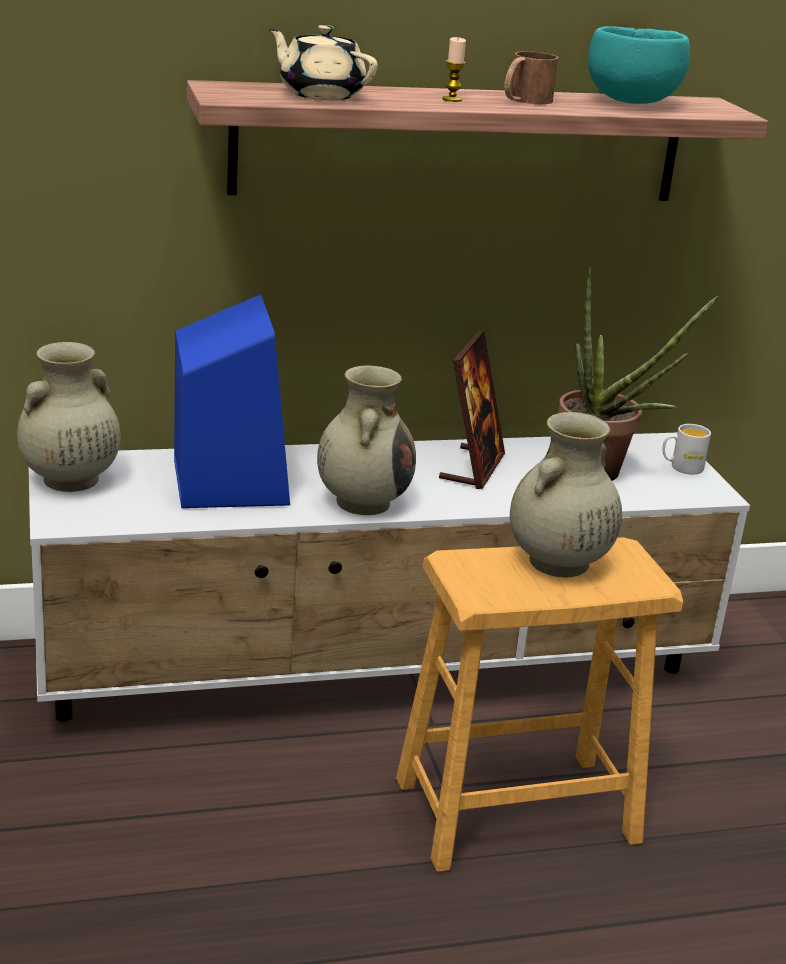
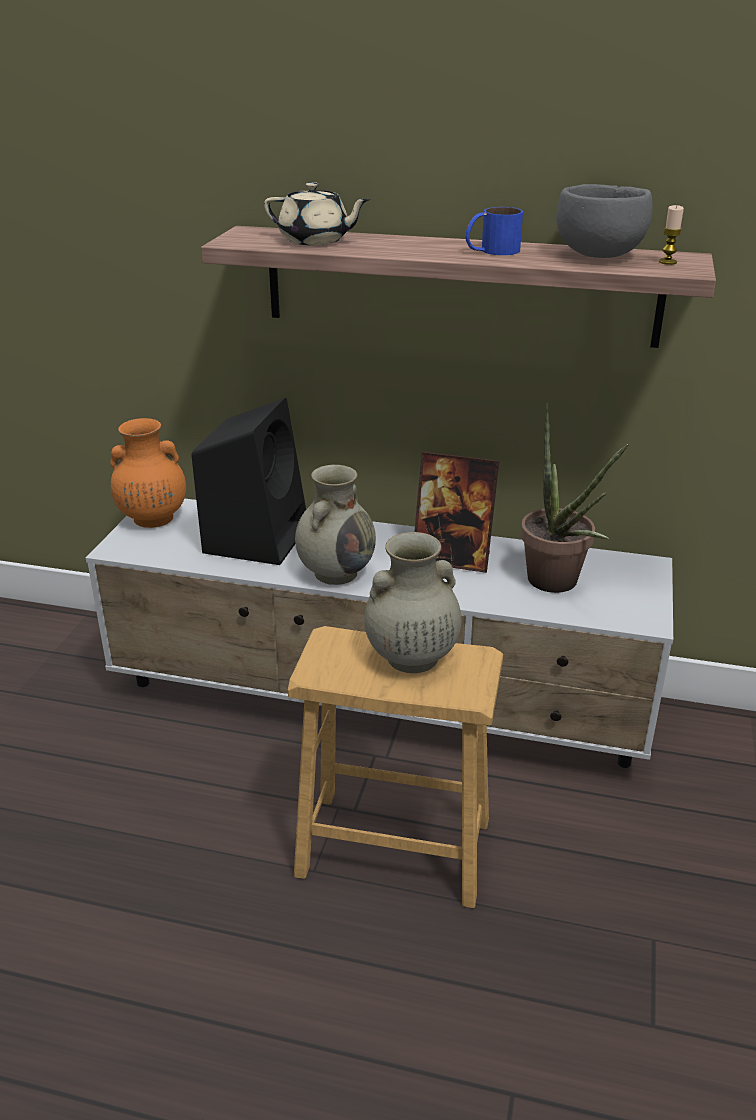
camera: 30 degrees right, 5 degrees up
(69, 480) = (152, 518): beige vase -> orange vase
(228, 480) = (257, 537): blue speaker -> black speaker
(320, 94) = (315, 240): beige teapot -> beige teapot turned 135 degrees clockwise
(452, 99) = (423, 248): candle -> candle (667, 262)
(472, 467) = (452, 559): picture frame -> picture frame turned 60 degrees clockwise
(524, 100) = (491, 251): brown mug -> blue mug
(632, 102) = (599, 256): turquoise bowl -> grey bowl
(681, 467) = (640, 591): white mug -> none

